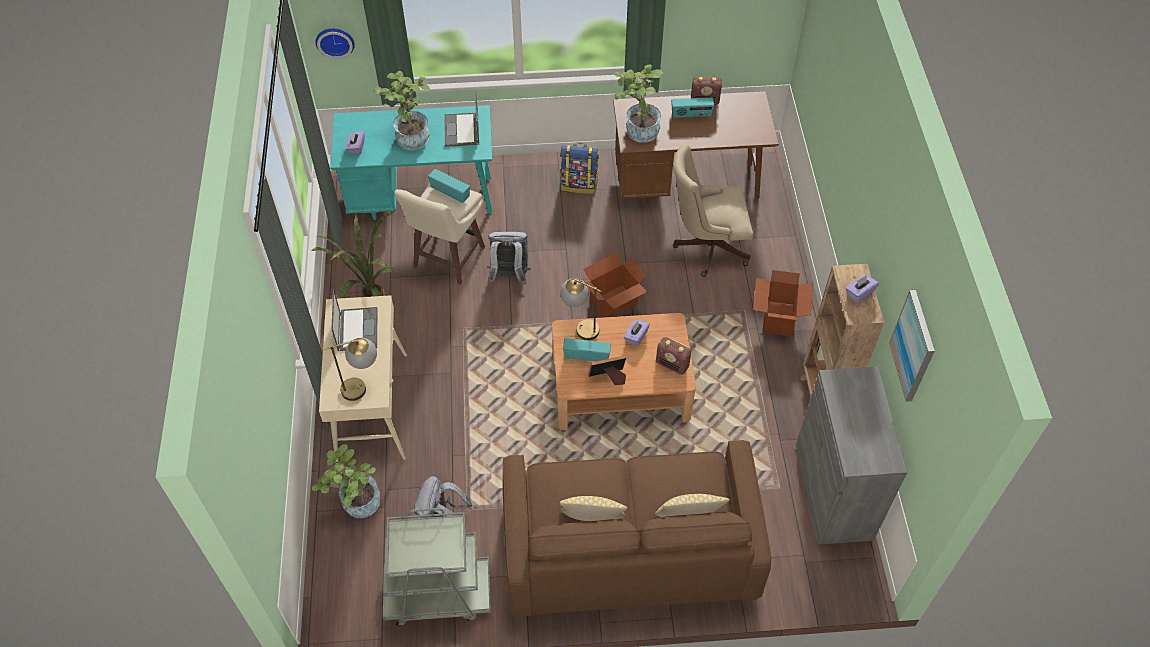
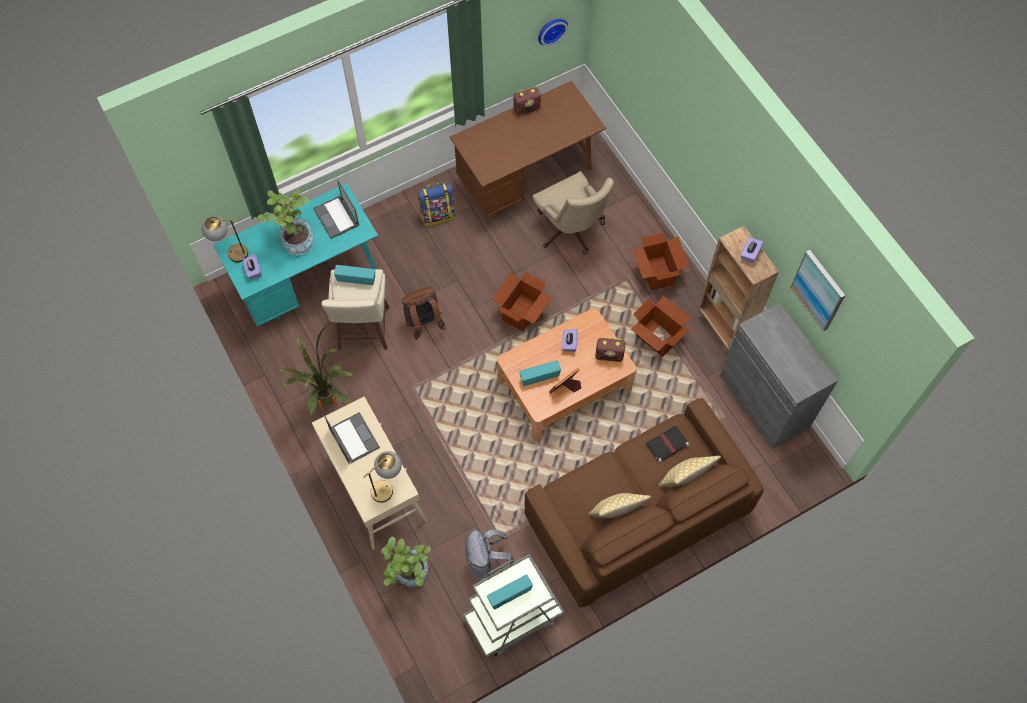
camera: 25 degrees left, 10 degrees up
(335, 41) = (200, 186): wall clock -> wall clock (551, 30)
(509, 276) = (424, 324): grey backpack -> brown backpack
(580, 327) = (521, 354): table lamp -> table lamp (230, 253)
(637, 129) = (485, 158): potted plant -> none
(686, 476) = (666, 445): none -> black book
(691, 115) = (522, 127): radio -> radio (510, 595)
(706, 246) = (571, 231): beige office chair -> beige office chair turned 90 degrees counterclockwise
(744, 381) = (657, 338): none -> cardboard box

